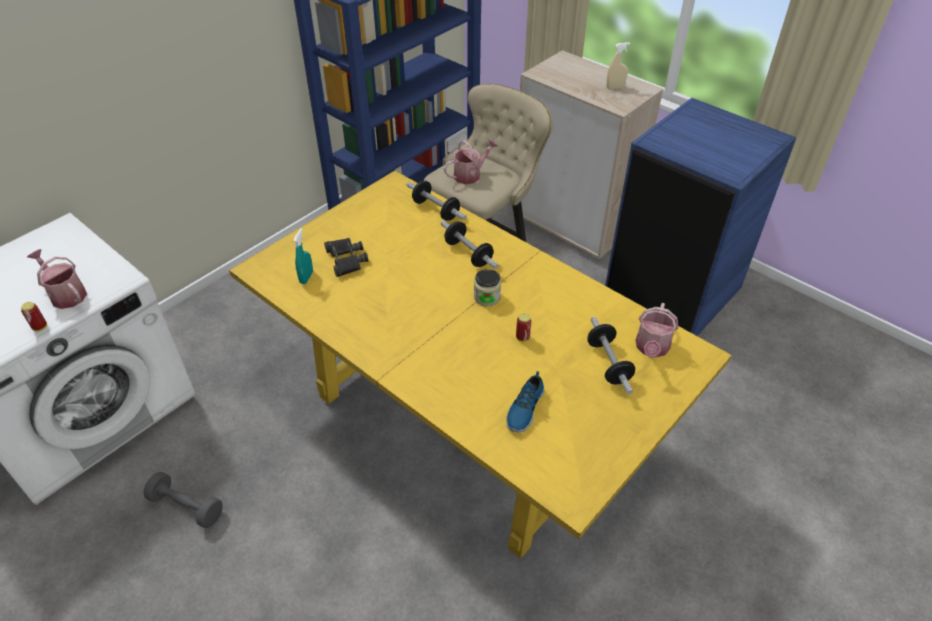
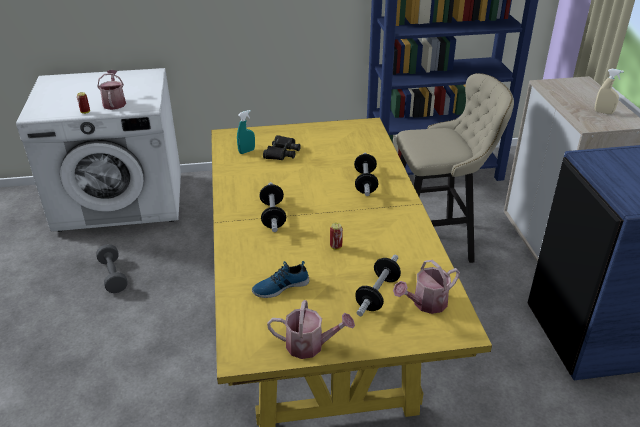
camera: 40 degrees right, 10 degrees down
(436, 210) = (377, 149): dumbbell -> dumbbell (273, 216)
(470, 175) = (433, 140): watering can -> watering can (310, 345)
(487, 297) = (343, 213): jar -> none

